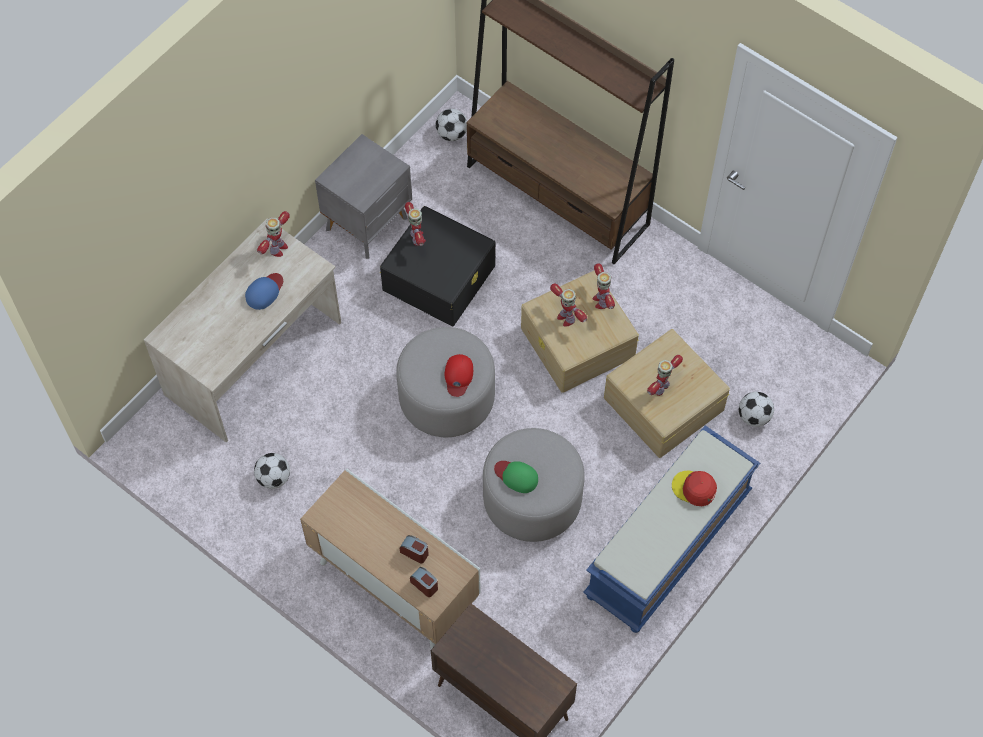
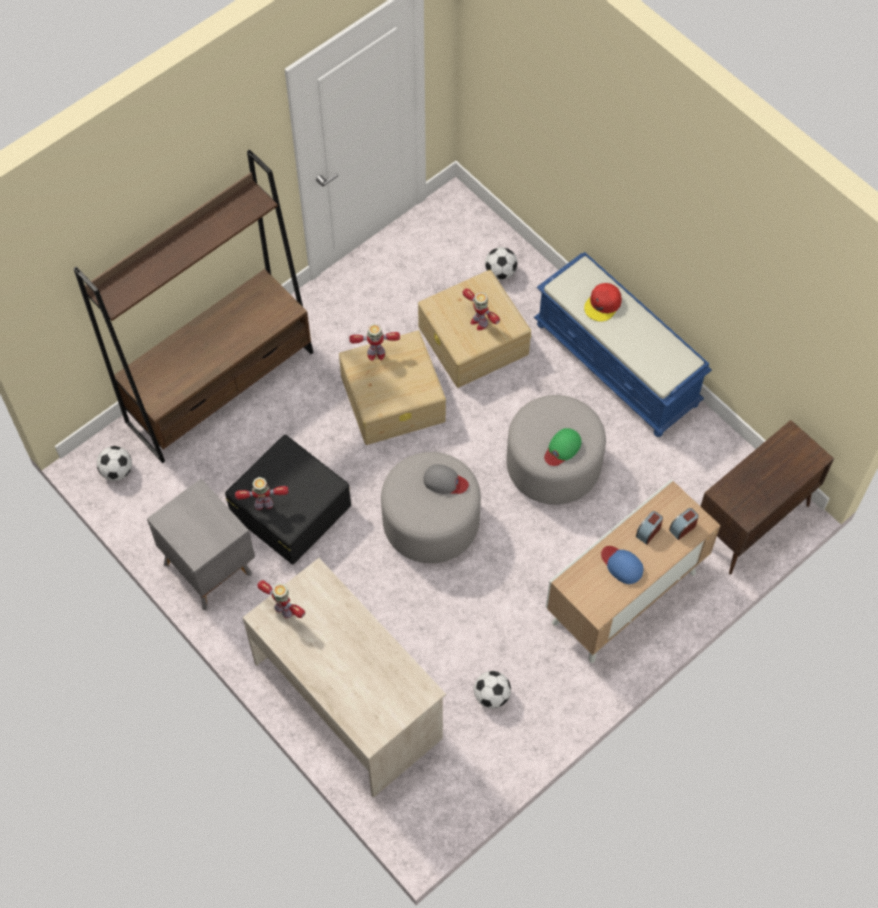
camera: 80 degrees left, 0 degrees up
(264, 292) = (335, 629): blue cap -> blue cap (621, 565)
(458, 376) = (445, 481): red cap -> grey cap
(566, 318) = (388, 386): toy robot -> none

